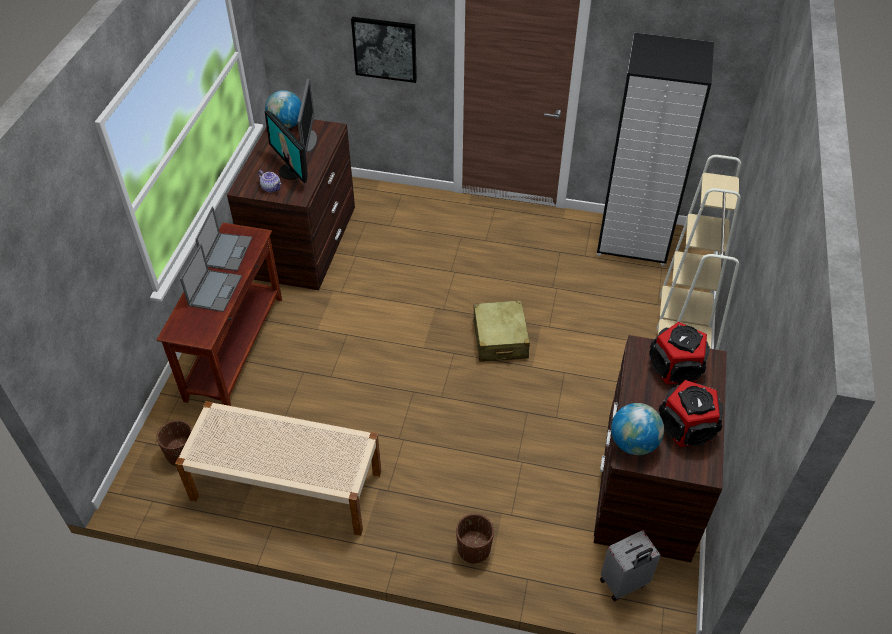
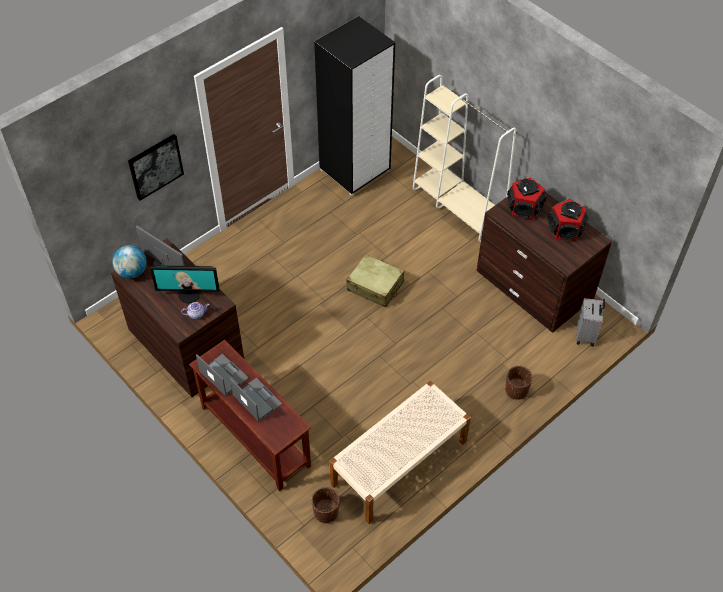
camera: 55 degrees left, 5 degrees up
(633, 443) = (559, 257): globe -> none

